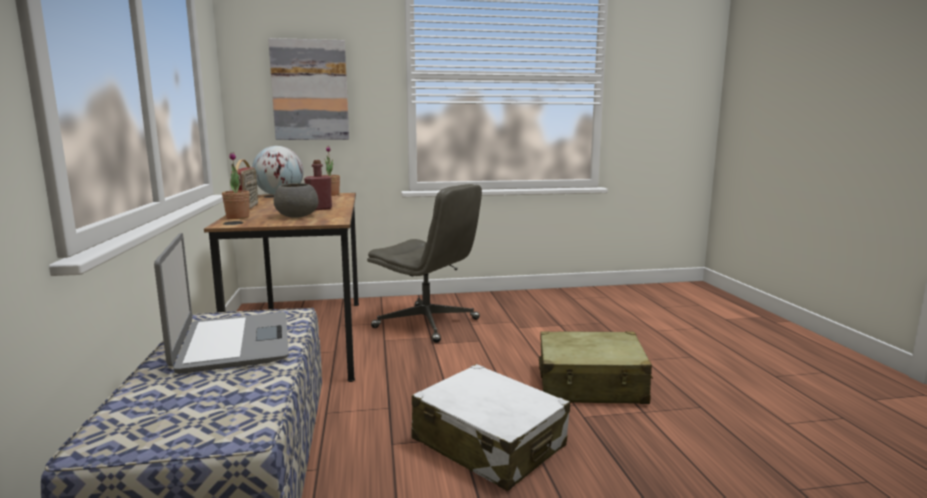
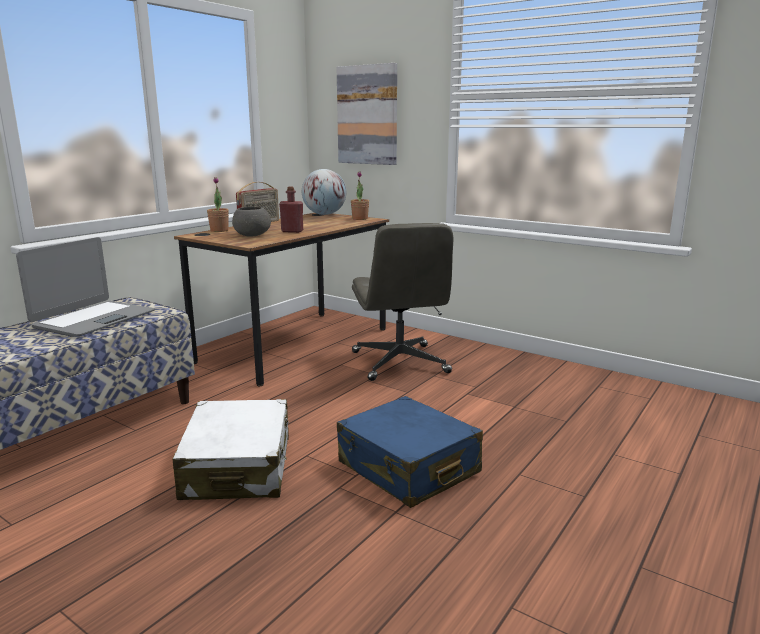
camera: 45 degrees right, 5 degrees up
(591, 385) = (408, 468): beige suitcase -> blue suitcase

